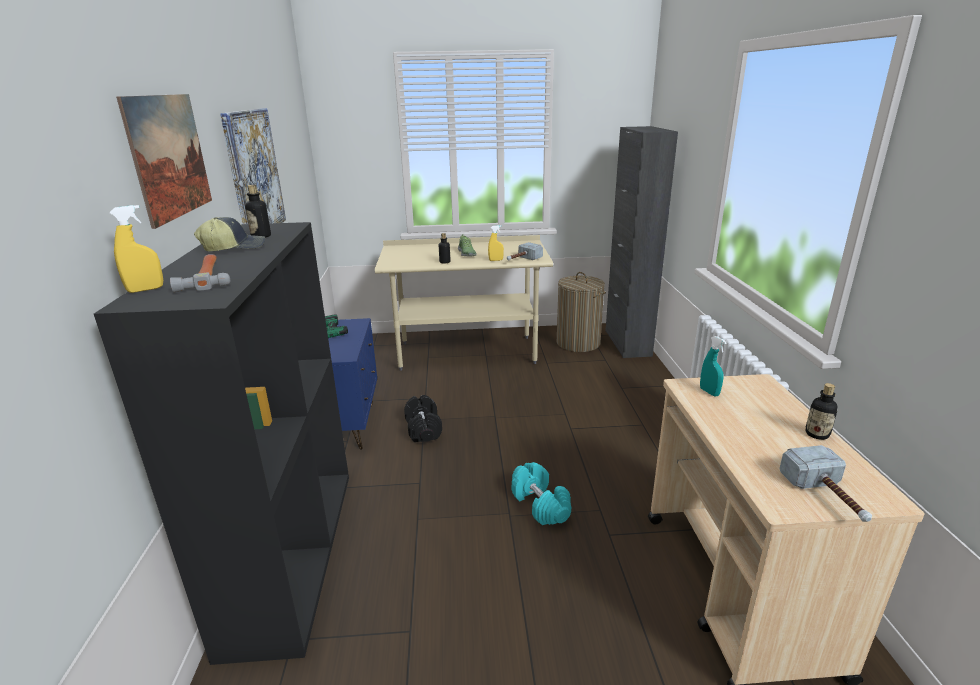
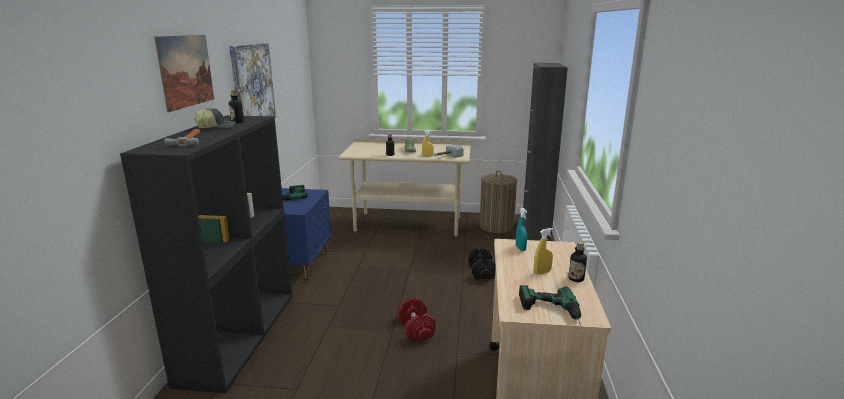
camera: 10 degrees right, 5 degrees down
(146, 289) = (153, 144): yellow spray bottle -> yellow spray bottle (542, 272)
(423, 429) = (355, 272): black dumbbell -> black dumbbell (482, 272)
(540, 505) = (416, 328): turquoise dumbbell -> red dumbbell
(828, 497) = (551, 312): hammer -> power drill

